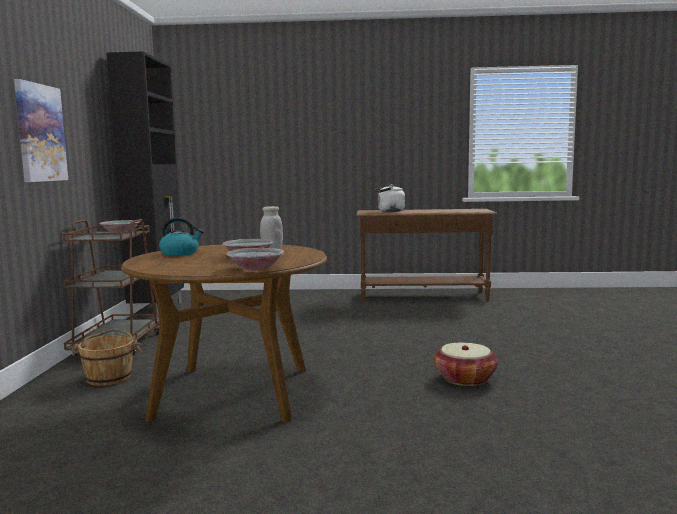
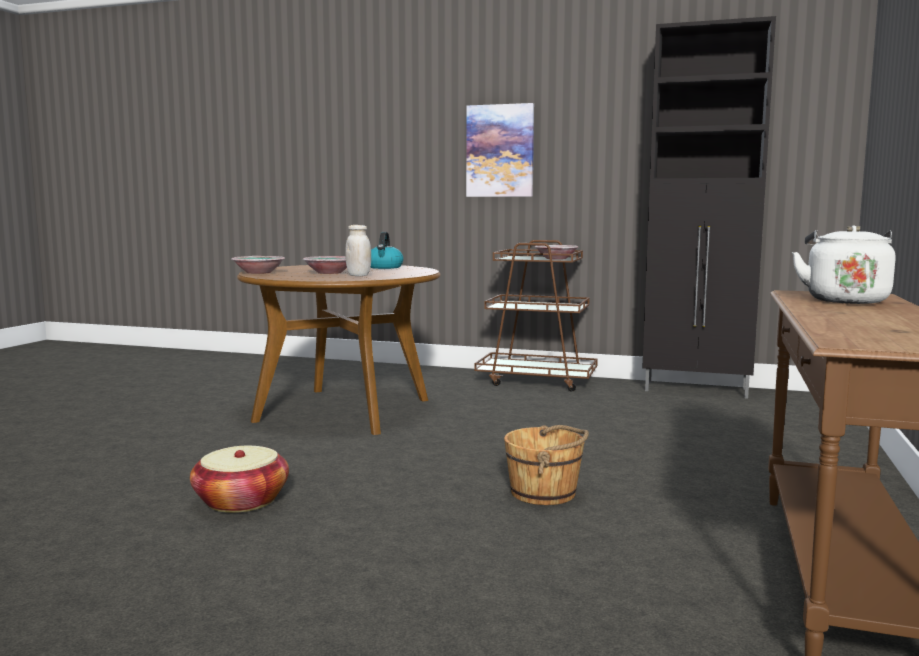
camera: 105 degrees right, 0 degrees up
(109, 377) = (432, 381): brown bucket -> brown bucket (544, 493)

